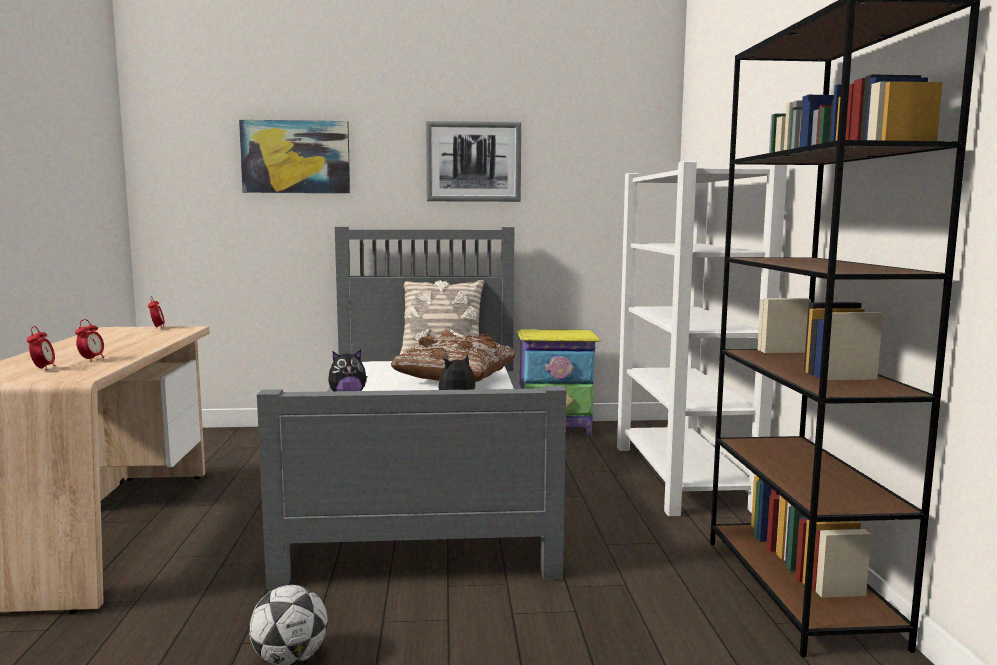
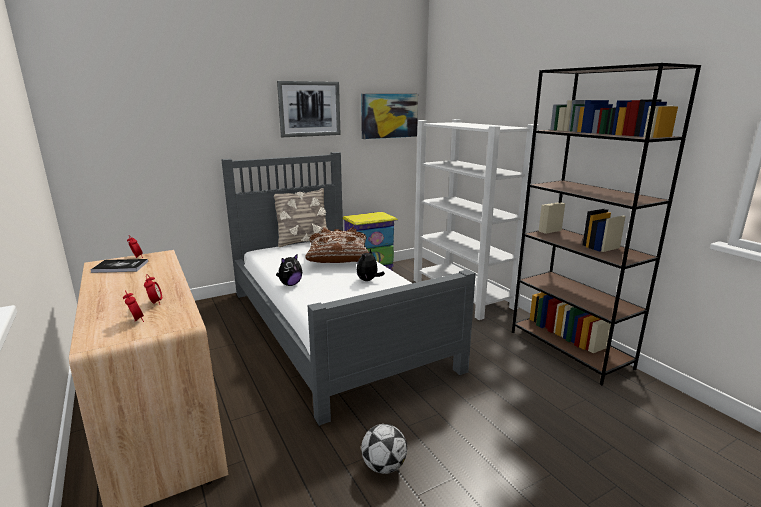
camera: 25 degrees left, 10 degrees up
(125, 332) = (120, 267): none -> book
(296, 157) = (184, 108): picture -> picture (389, 116)

